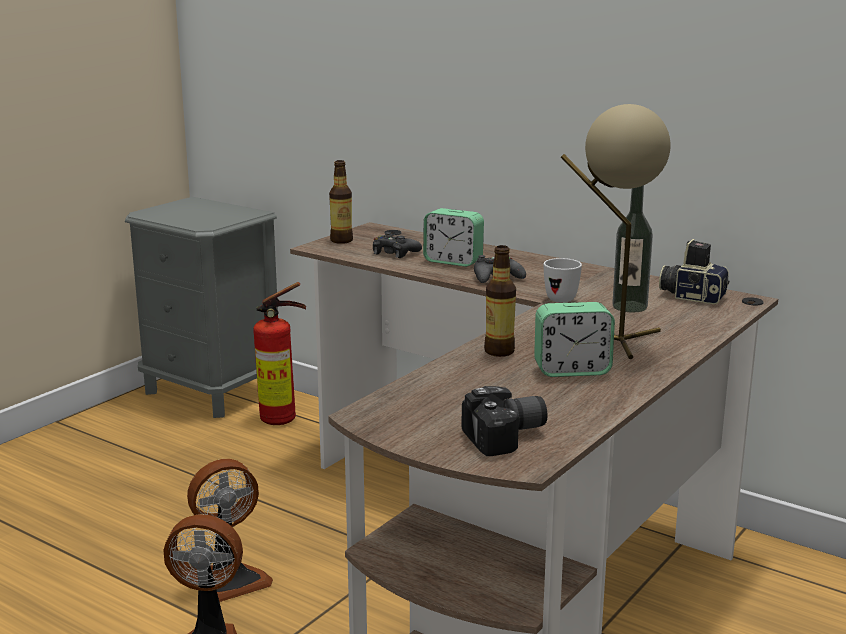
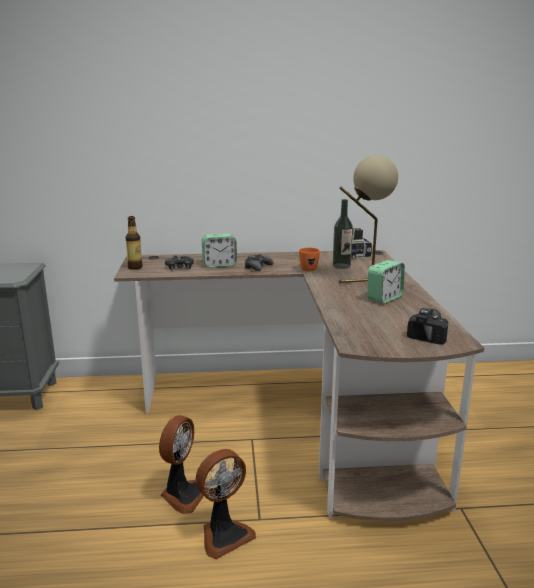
camera: 40 degrees left, 0 degrees up
(283, 420) = (84, 395): fire extinguisher -> none
(499, 351) = (338, 299): bottle -> none
(564, 298) = (308, 269): white mug -> orange mug

